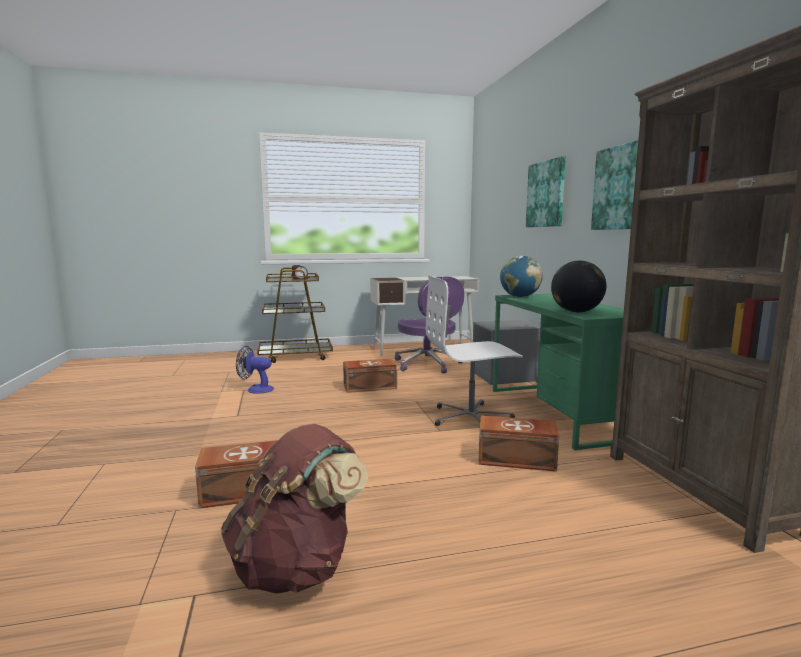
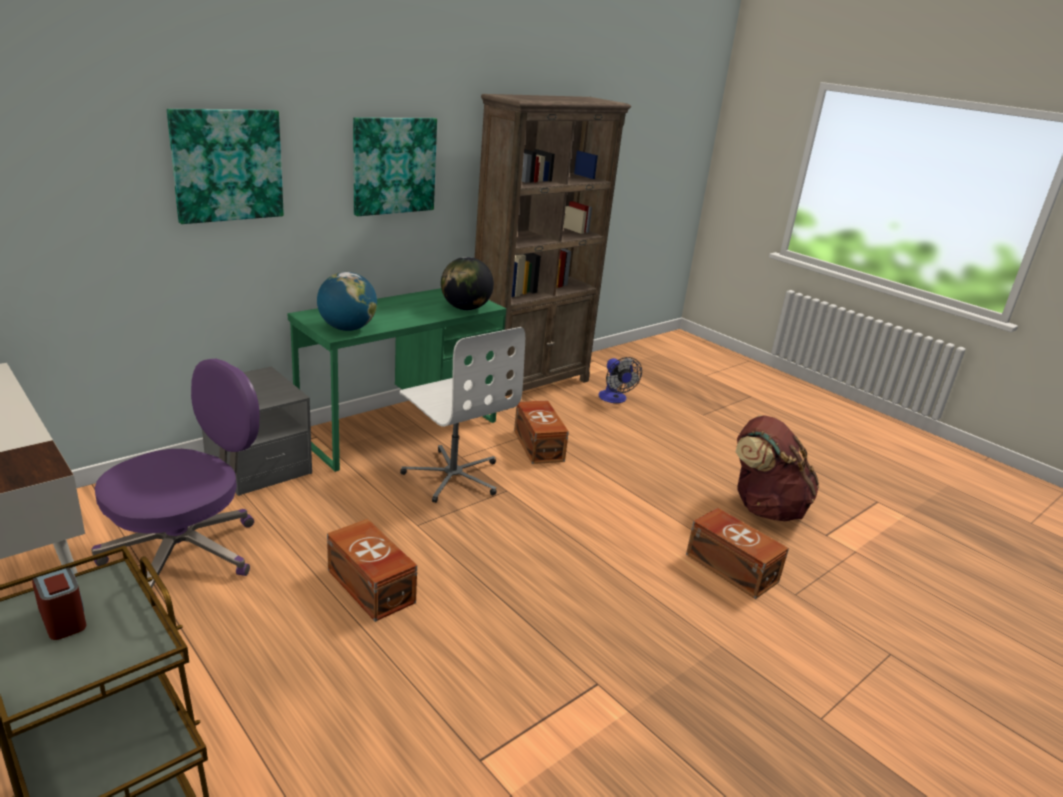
camera: 120 degrees left, 15 degrees up
(256, 389) = (465, 740): fan -> fan (614, 399)

